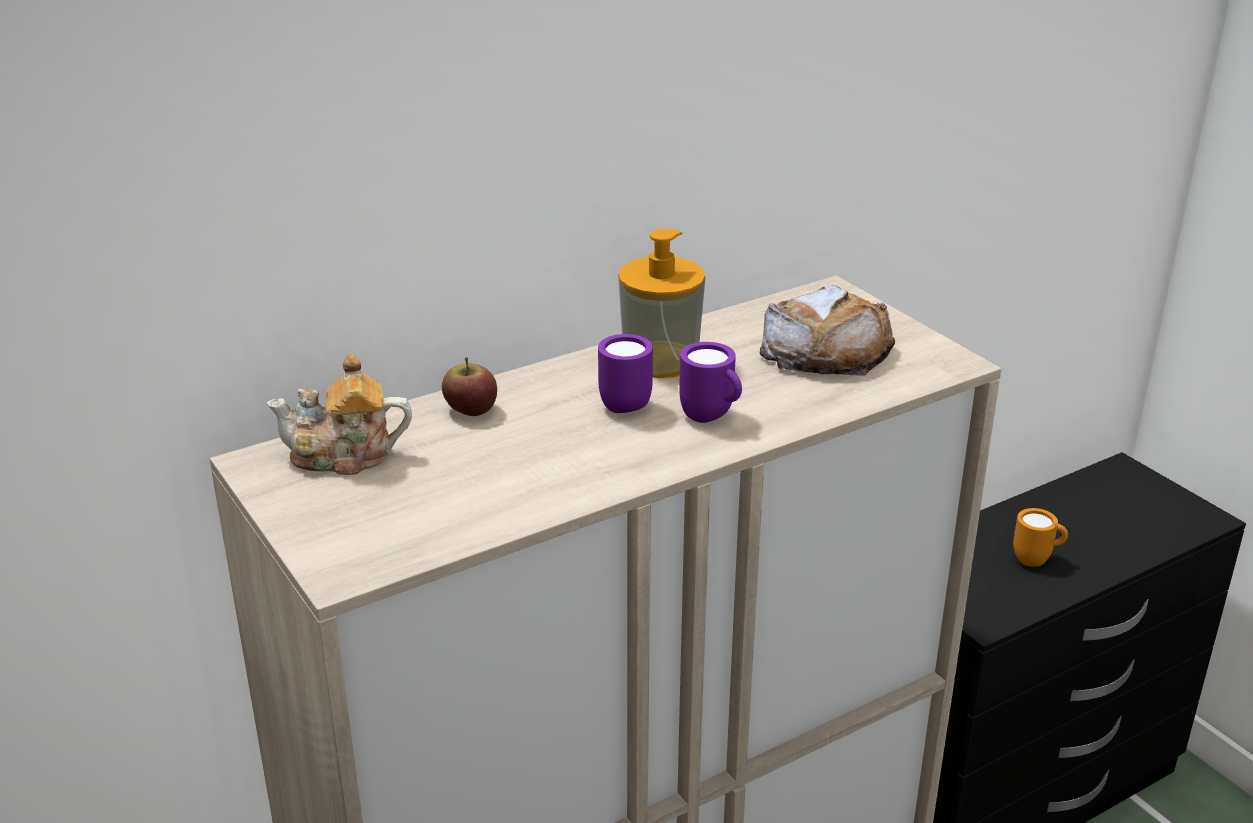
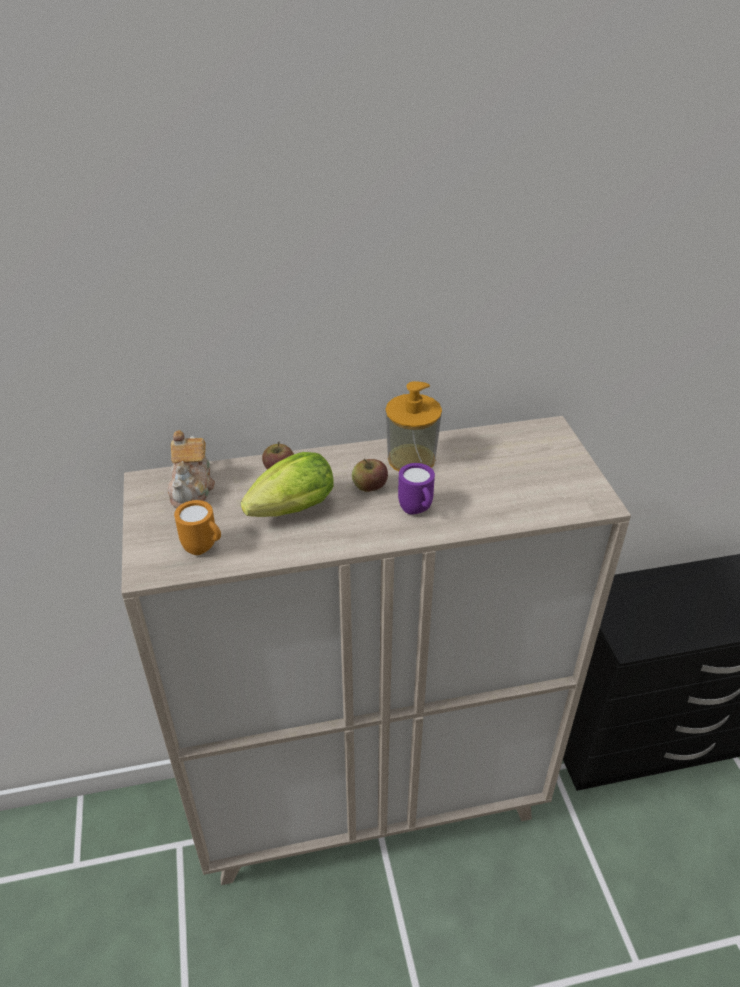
camera: 20 degrees right, 10 degrees up
(344, 456) = (192, 489): teapot -> teapot turned 105 degrees counterclockwise
(519, 455) = (288, 512): none -> lettuce
(622, 403) = (369, 487): purple mug -> apple
(826, 349) = (520, 474): bread -> none
(1036, 560) = (685, 612): orange mug -> orange mug (204, 549)

